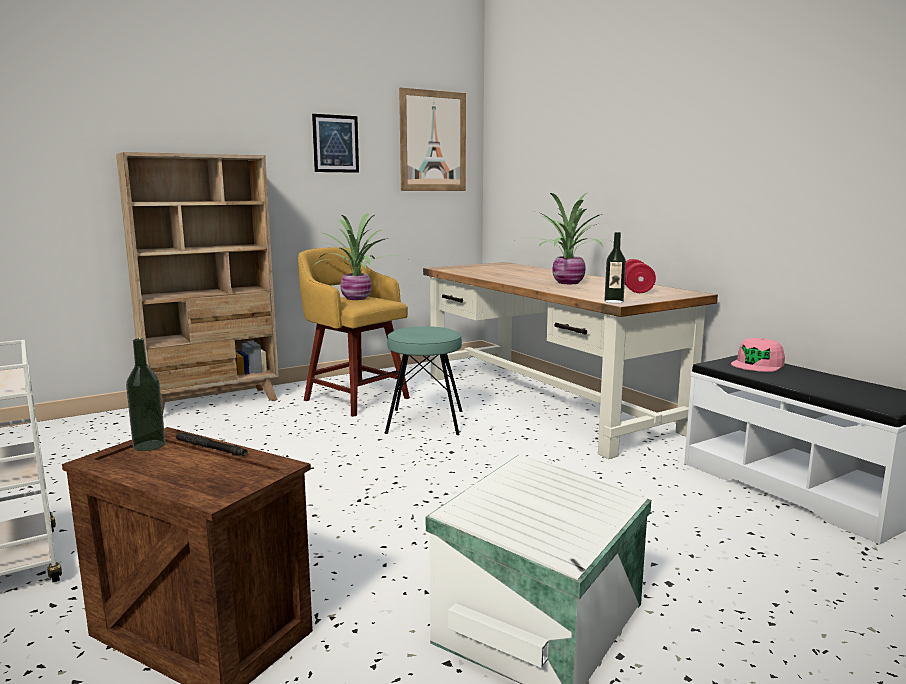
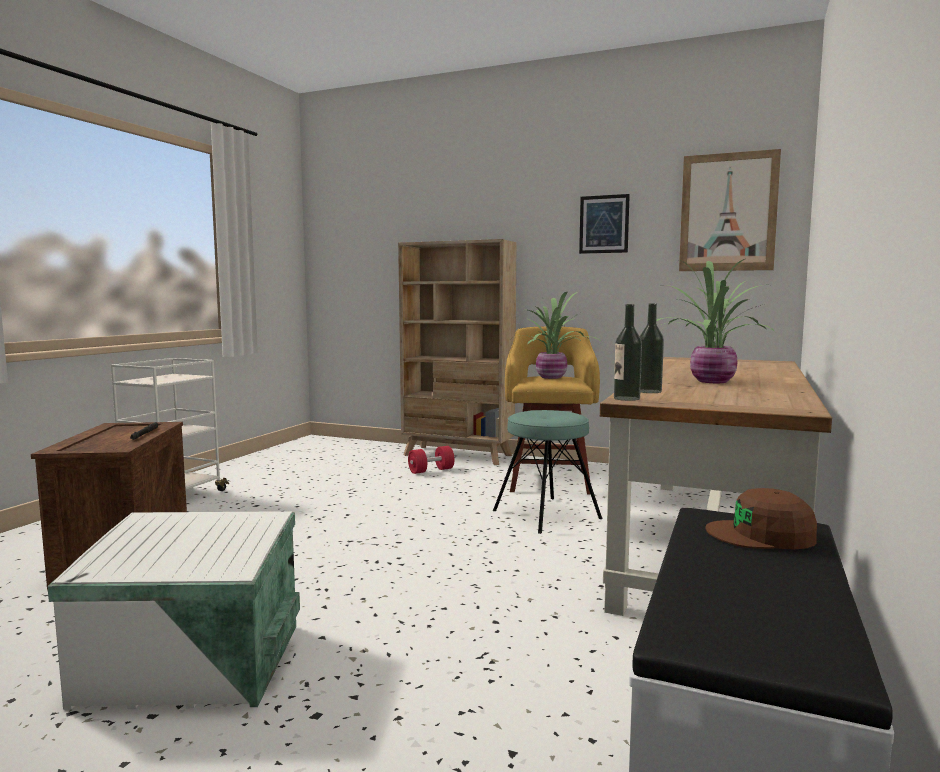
camera: 55 degrees right, 5 degrees down
(149, 445) = (143, 425): bottle -> bottle (649, 391)
(635, 289) = (745, 396): red dumbbell -> red dumbbell (431, 470)
(758, 364) = (761, 535): pink cap -> brown cap

